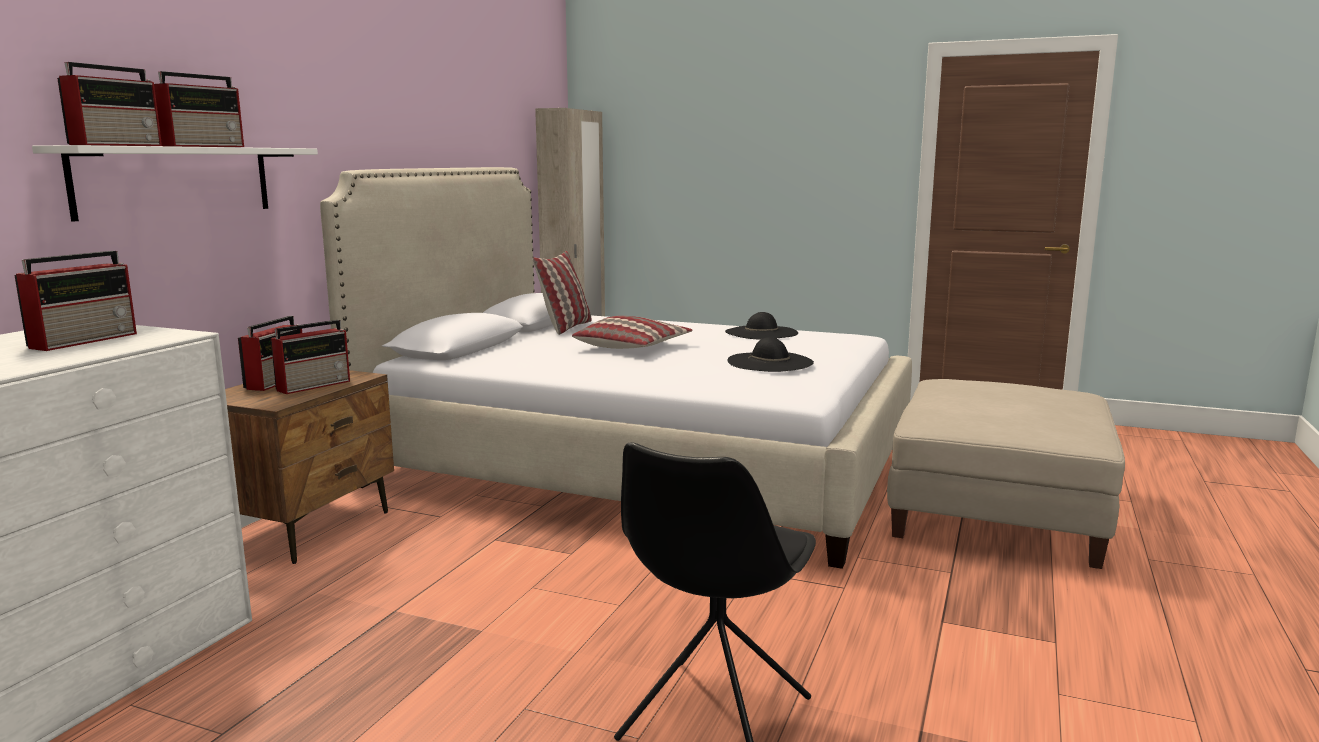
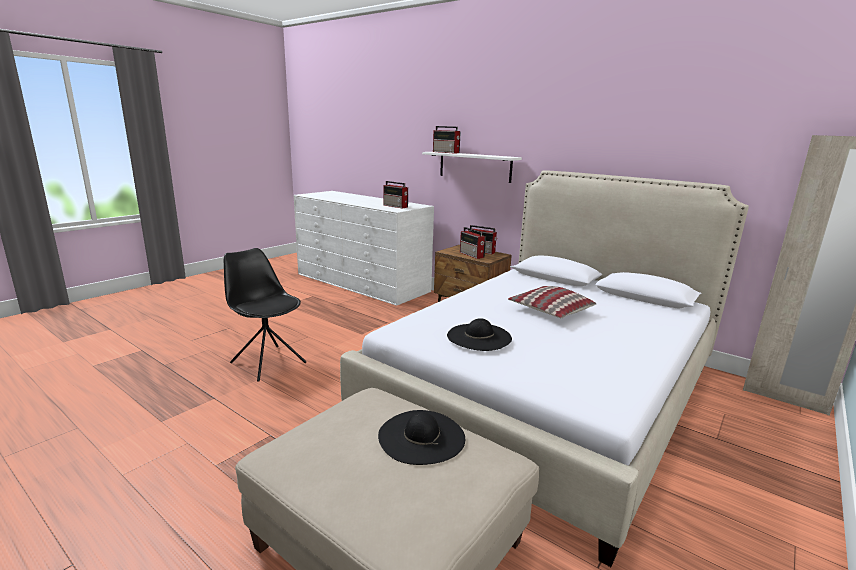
camera: 105 degrees right, 5 degrees up
(205, 146) = (473, 154): radio -> none
(565, 327) = (628, 302): pillow -> none
(761, 333) = (618, 363): black hat -> black hat (421, 436)

